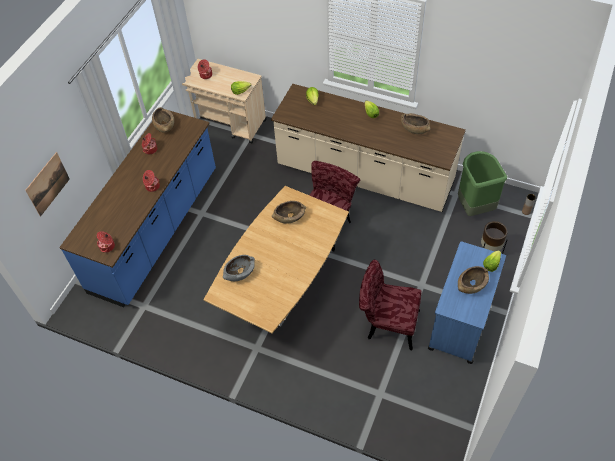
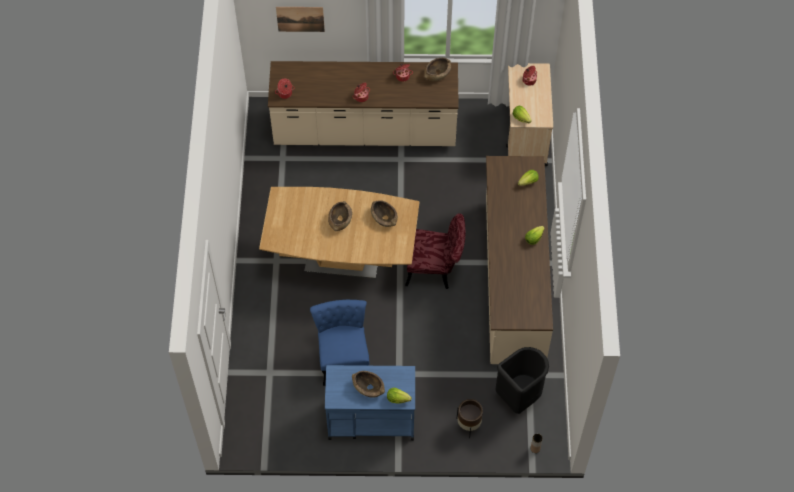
camera: 65 degrees right, 5 degrees up
(156, 230) = (365, 131): blue counter -> beige counter
(239, 272) = (308, 202): grey bowl -> none
(387, 323) = (343, 356): red chair -> blue chair
(414, 128) = (532, 283): brown bowl -> brown bowl (340, 220)
(474, 206) = (519, 396): green trash can -> black trash can

